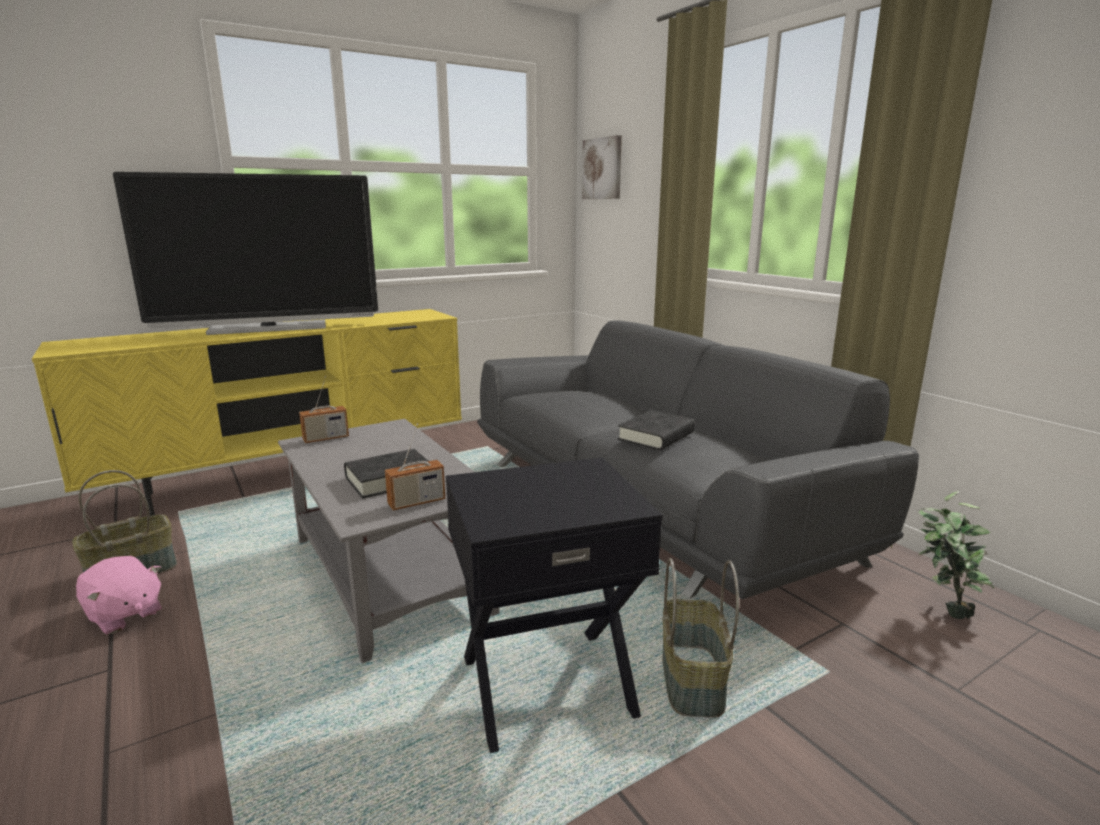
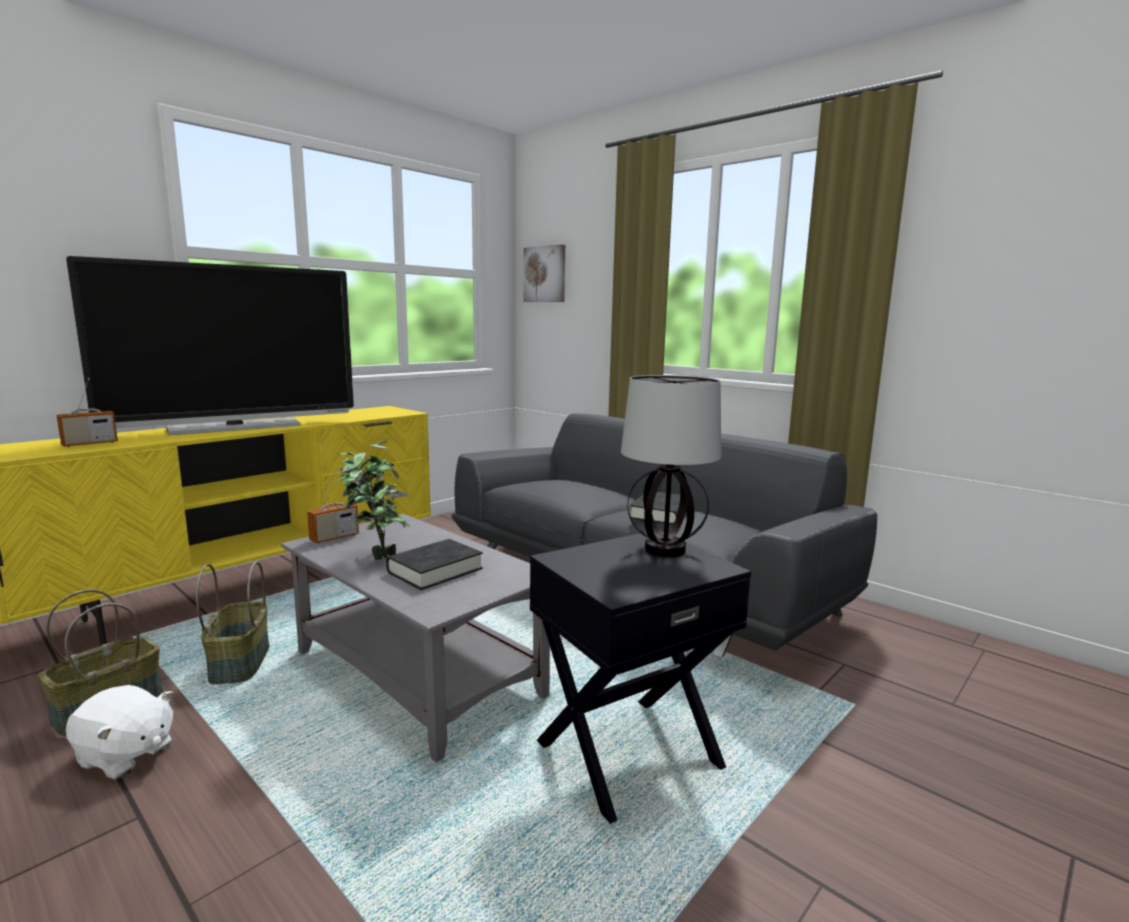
camera: 15 degrees left, 5 degrees down
(124, 615) = (125, 756): pink plush toy -> white plush toy
(416, 502) = (480, 588): radio -> radio (90, 444)
(587, 481) = (664, 550): none -> table lamp
(690, 679) = (750, 728): basket -> basket (239, 662)
(942, 609) = (910, 642): potted plant -> potted plant (375, 555)

